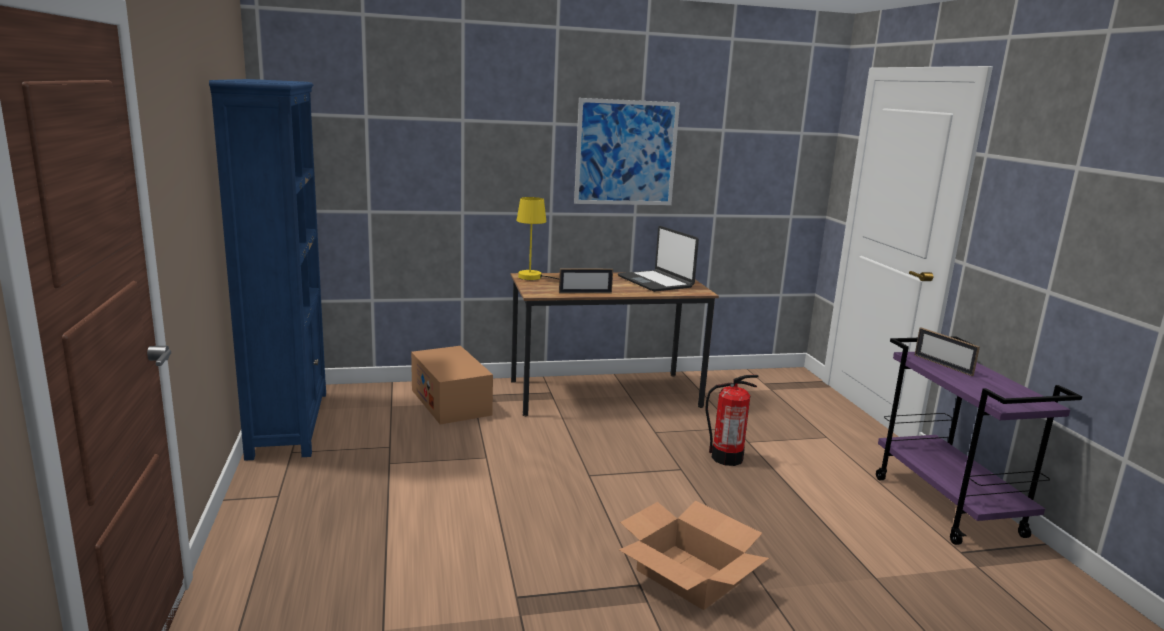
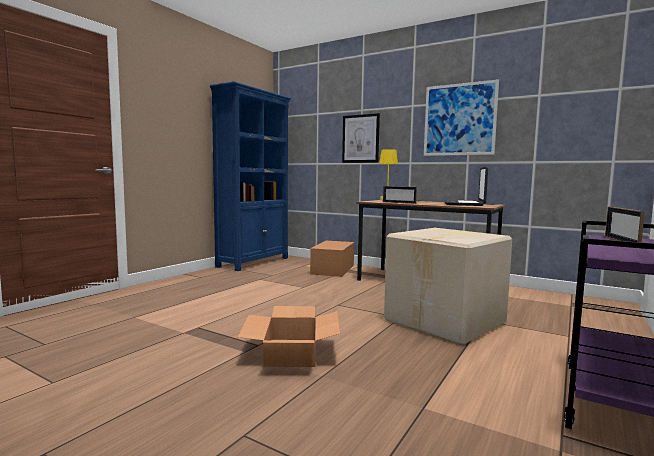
camera: 45 degrees right, 10 degrees down
(463, 171) = (360, 138): none -> picture
(726, 458) = (446, 322): fire extinguisher -> cardboard box

